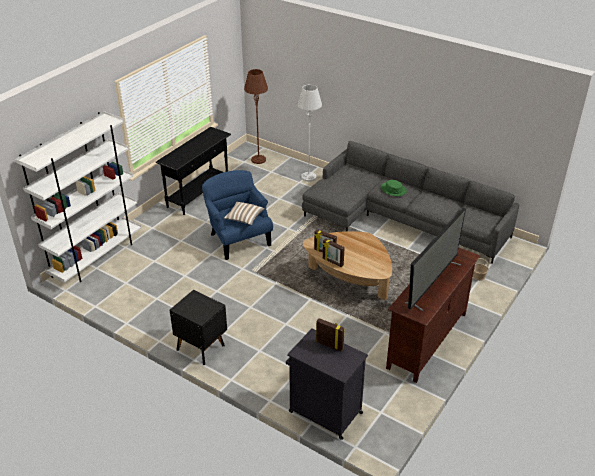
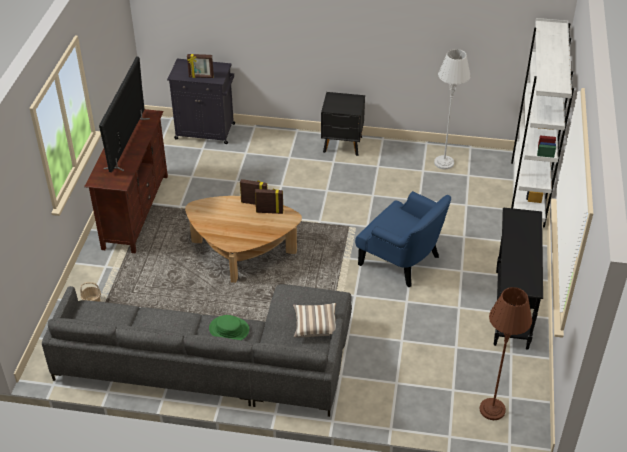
camera: 155 degrees right, 5 degrees up
(244, 218) = (388, 222): pillow -> pillow (315, 326)
(308, 177) = (390, 399): grey floor lamp -> grey floor lamp (444, 163)

